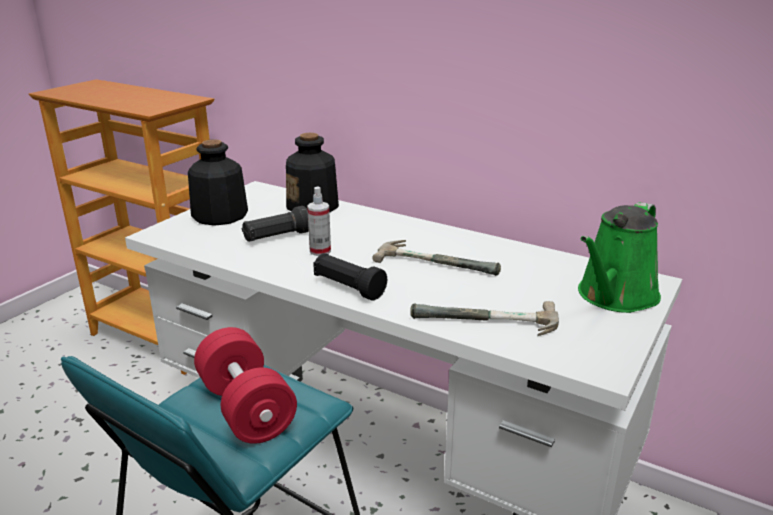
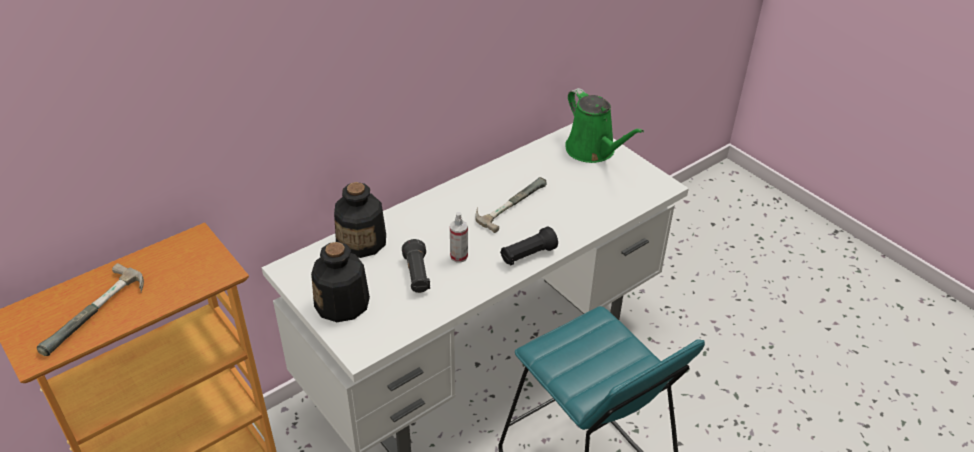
camera: 70 degrees left, 15 degrees up
(246, 408) = (594, 352): red dumbbell -> none
(485, 323) = (602, 210): hammer -> hammer (98, 314)

